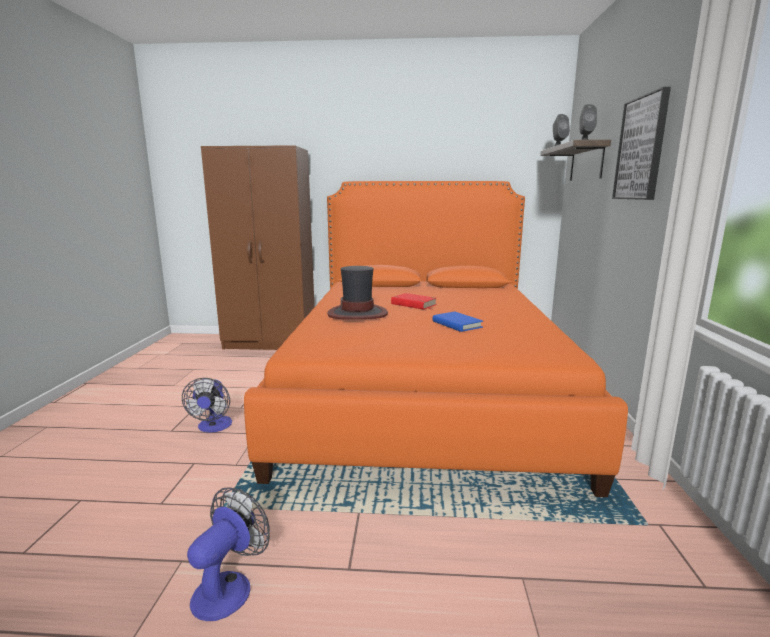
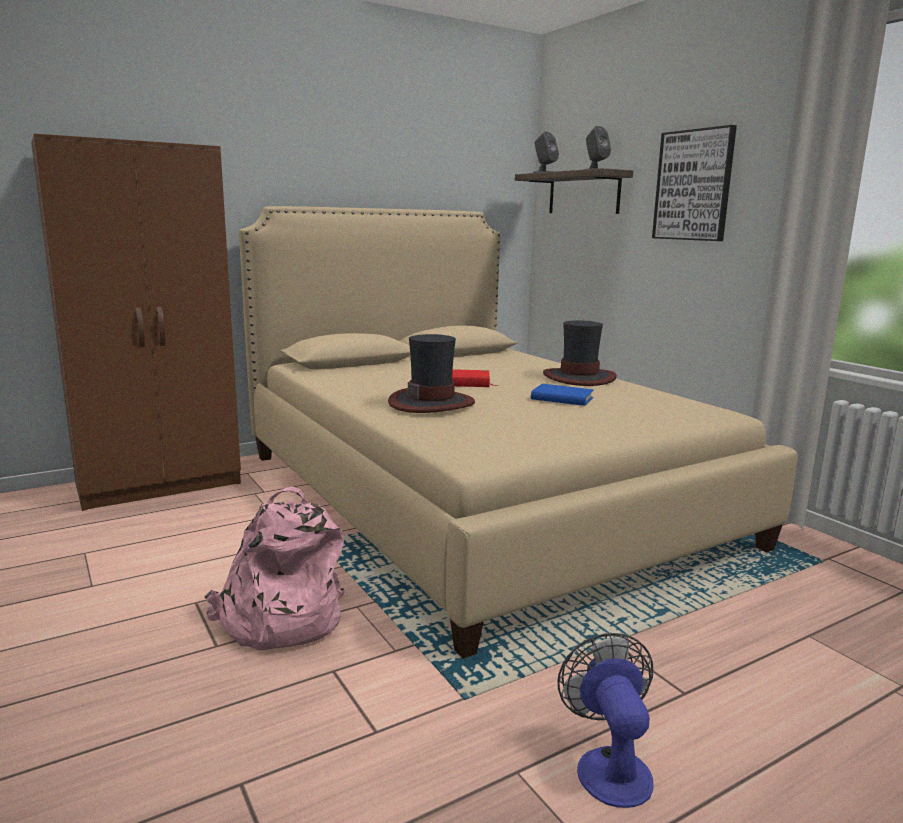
camera: 35 degrees left, 0 degrees up
(213, 427) = (279, 619): fan -> pink backpack
(422, 389) = (476, 497): orange bed -> beige bed
(510, 312) = (579, 377): none -> hat

